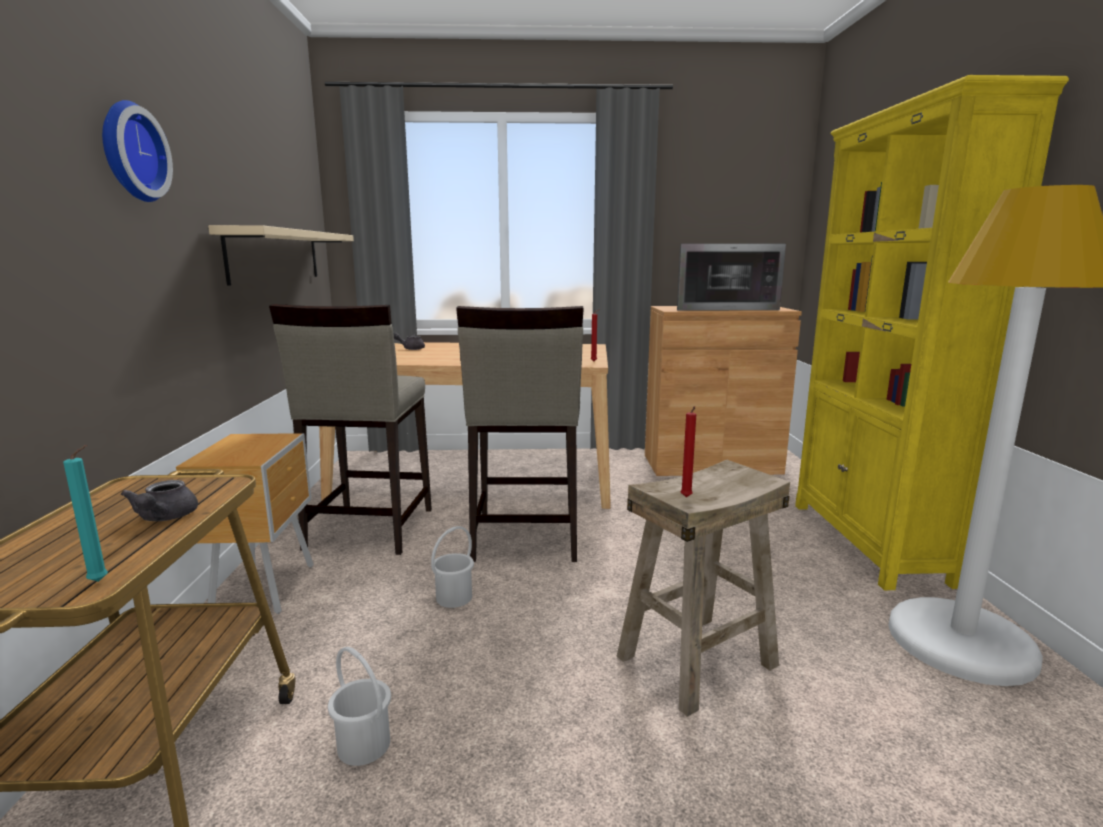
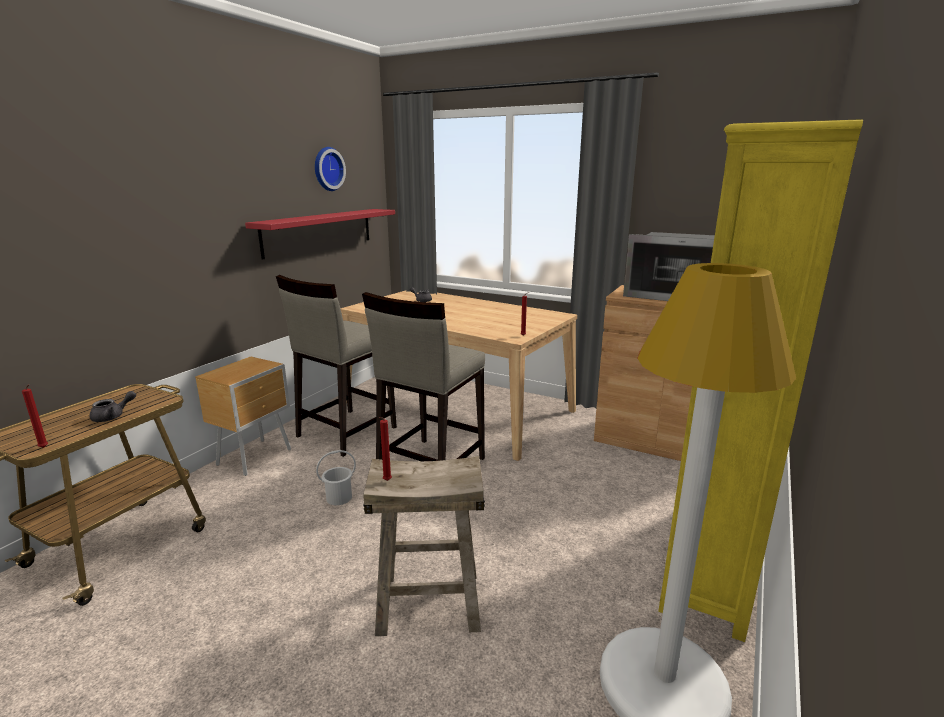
camera: 30 degrees right, 5 degrees up
(101, 581) = (44, 448): turquoise candle -> red candle
(129, 152) = (174, 190): wall clock -> wall clock (327, 169)
(164, 518) = (113, 416): grey teapot -> grey teapot turned 150 degrees counterclockwise
(276, 256) = (319, 231): beige shelf -> red shelf
(363, 746) = (203, 571): white bucket -> none

